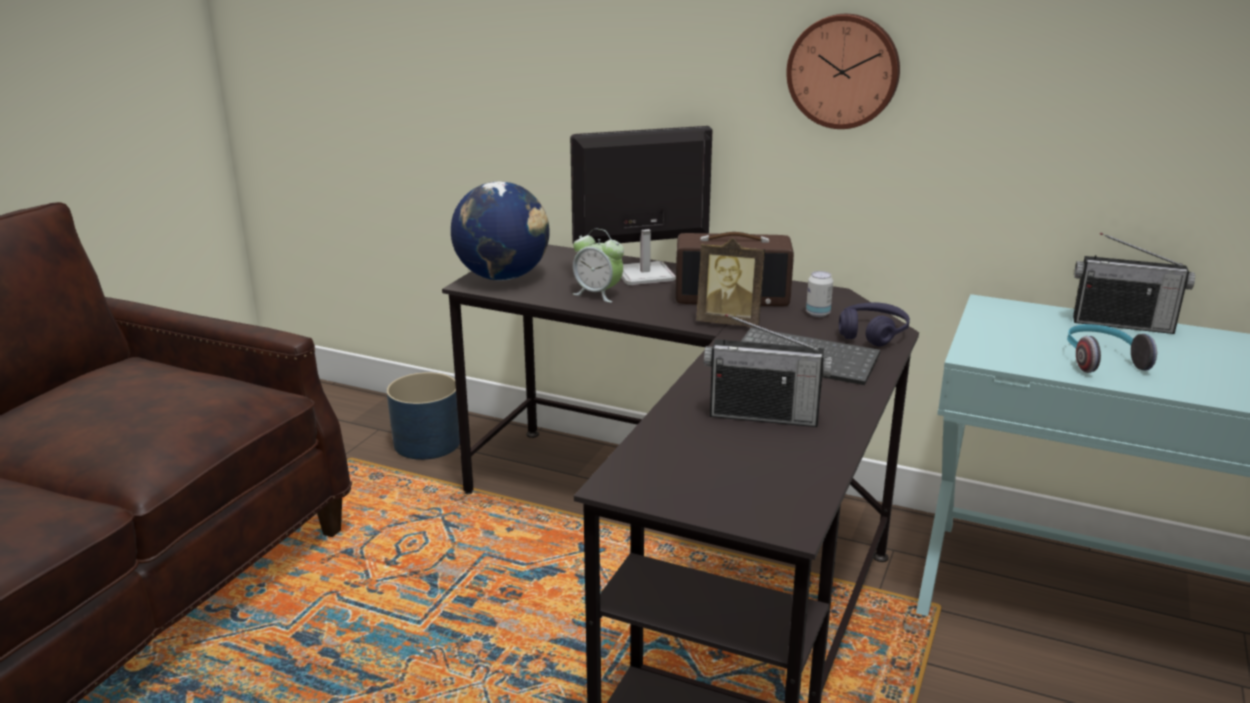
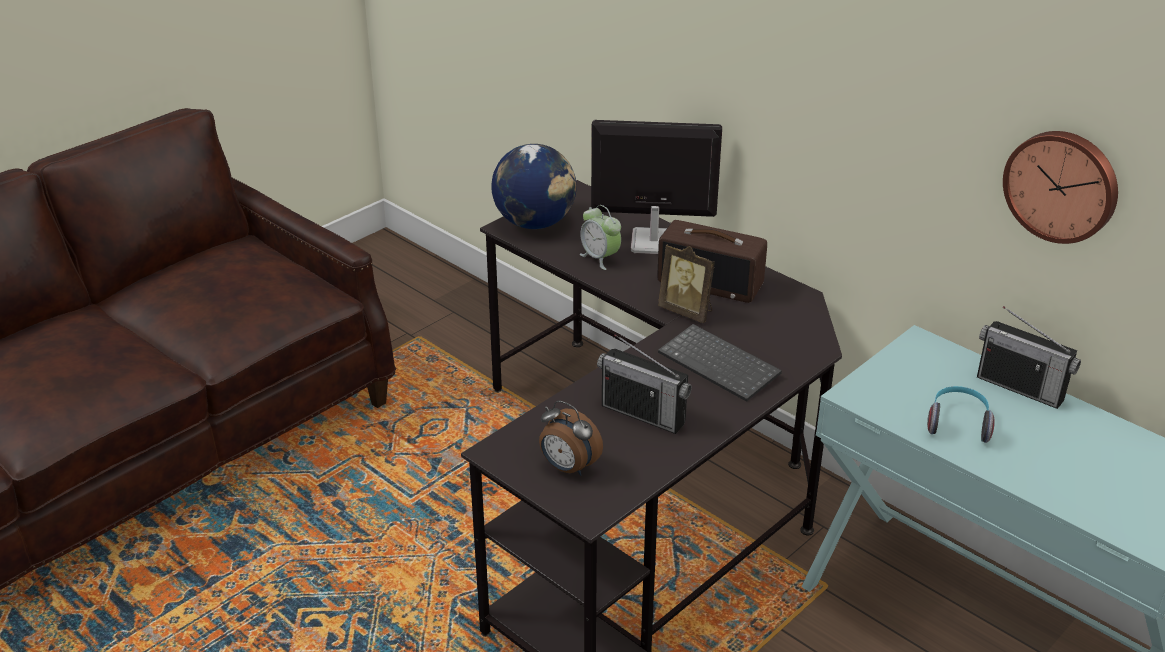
camera: 20 degrees right, 10 degrees up
(427, 443) = (486, 335): blue planter -> none
(722, 483) = (568, 468): none -> alarm clock
(818, 313) = (769, 316): can -> none
(843, 71) = (828, 105): wall clock -> wall clock (1062, 185)
(872, 333) = (798, 348): purple headphones -> none

